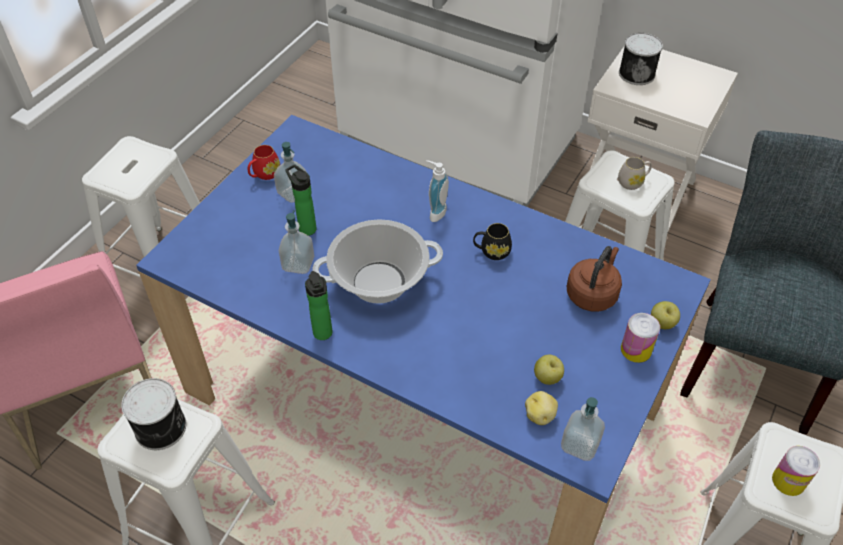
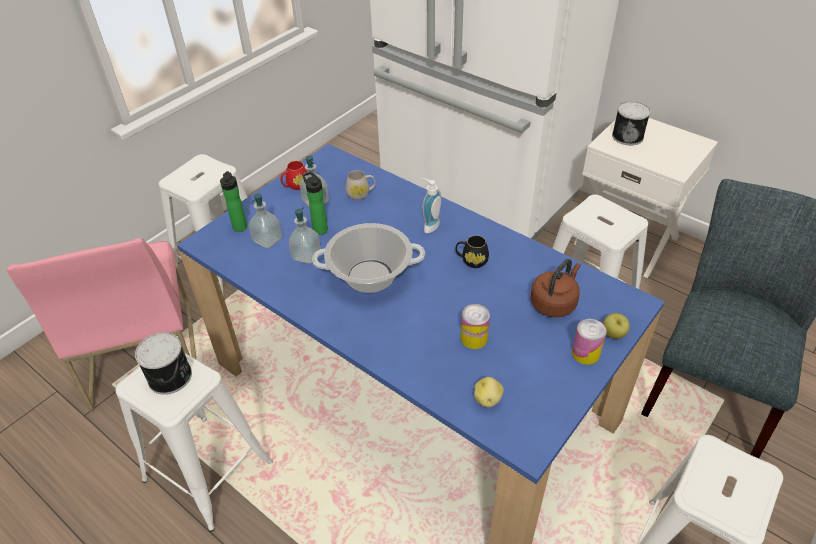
camera: 10 degrees right, 5 degrees down
(323, 335) = (314, 313): bottle -> bottle (240, 229)
(547, 378) = (500, 368): apple -> none
(580, 445) = (519, 429): soap dispenser -> soap dispenser (267, 240)
(633, 182) = (611, 220): white mug -> white mug (361, 194)
(788, 481) = (718, 489): can -> can (474, 338)

